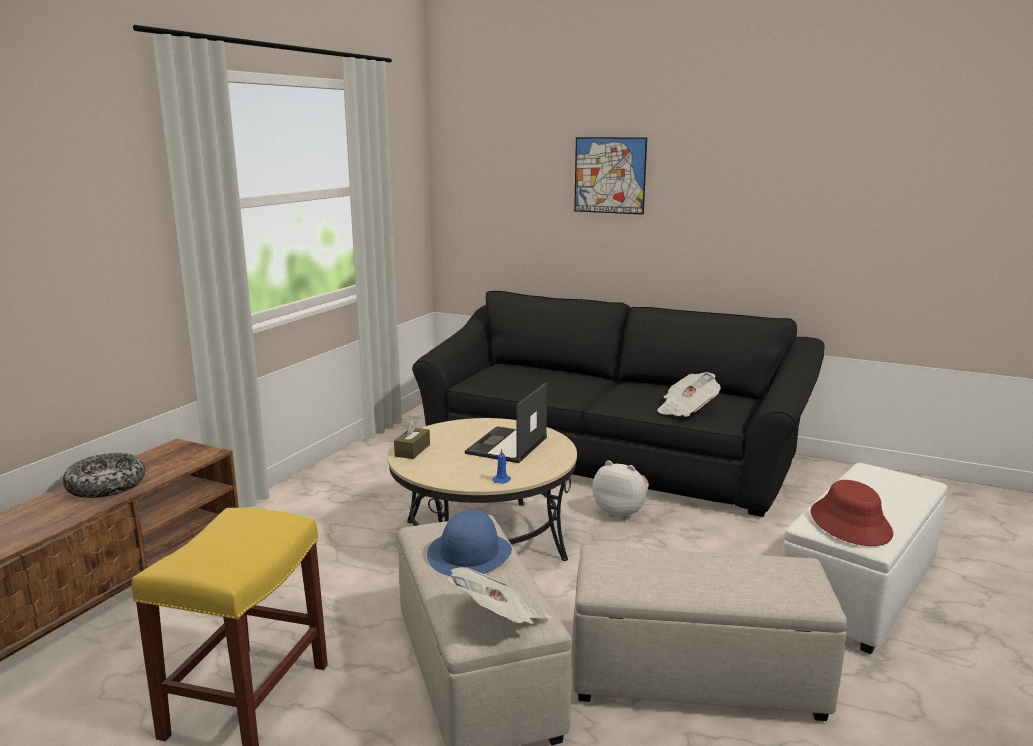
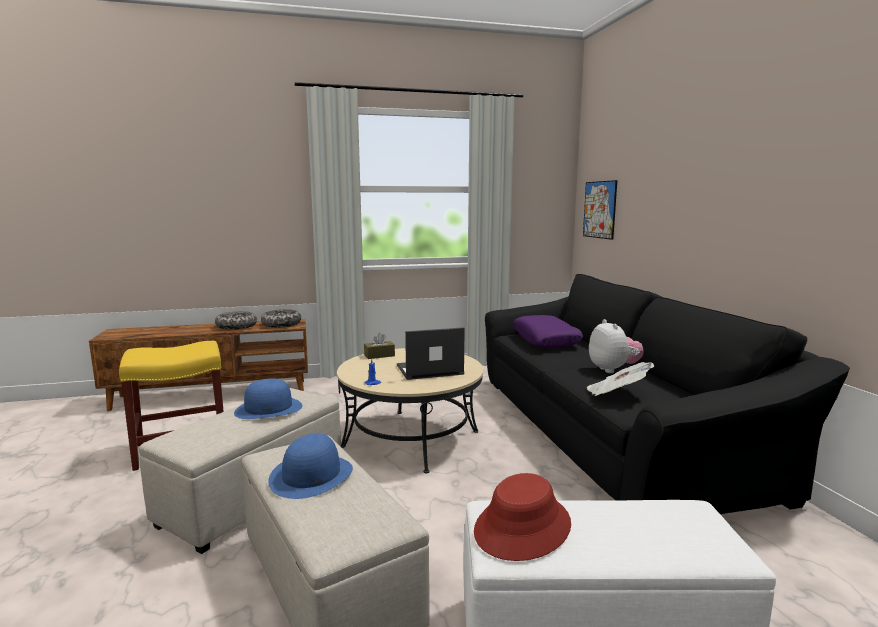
camera: 50 degrees right, 5 degrees down
(173, 458) = (281, 324): none -> bowl
(499, 620) = (189, 440): newspaper -> none
(514, 377) = (546, 340): none -> purple pillow
(609, 175) = (675, 173): picture -> picture (599, 209)
(621, 512) = (527, 467): plush toy -> plush toy (613, 370)
(681, 574) = (311, 475): none -> blue hat

